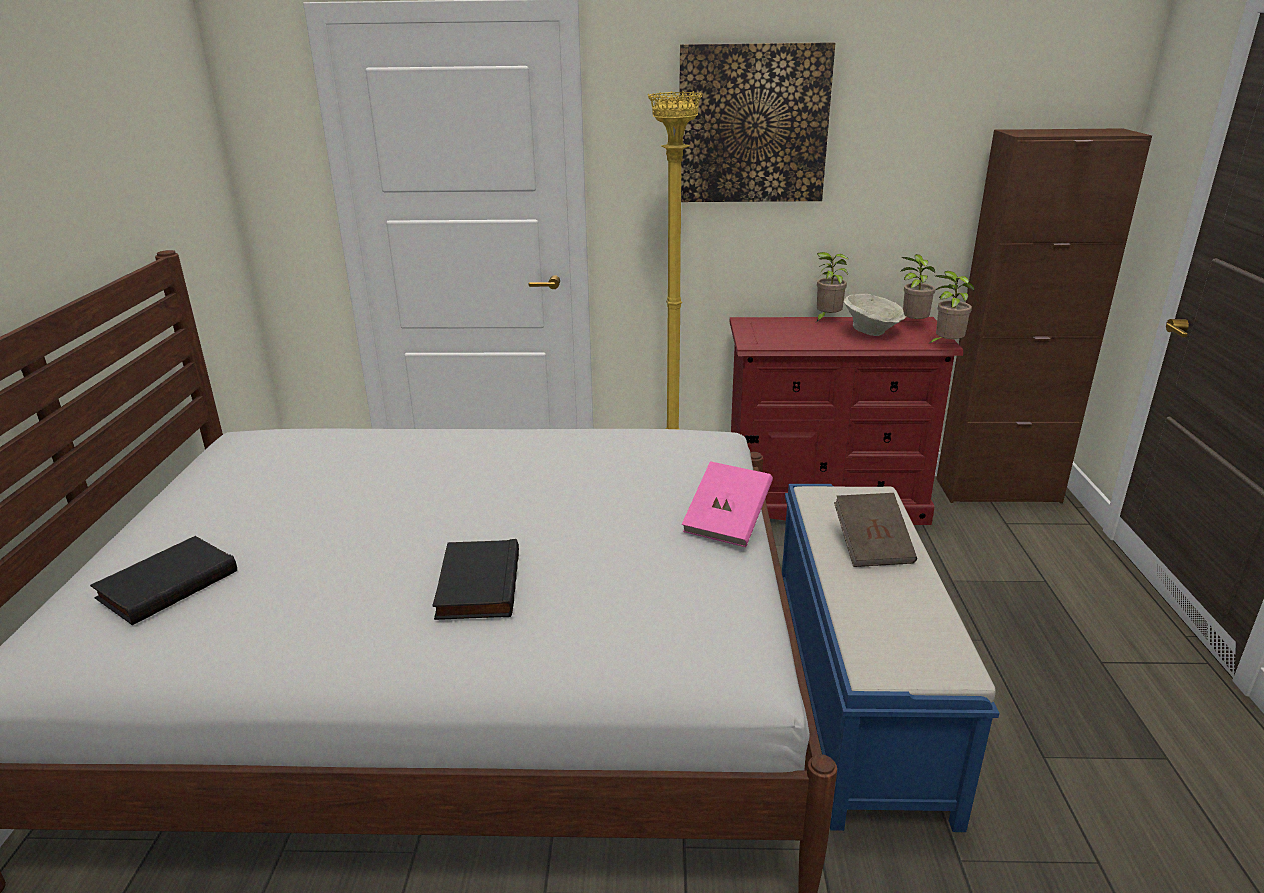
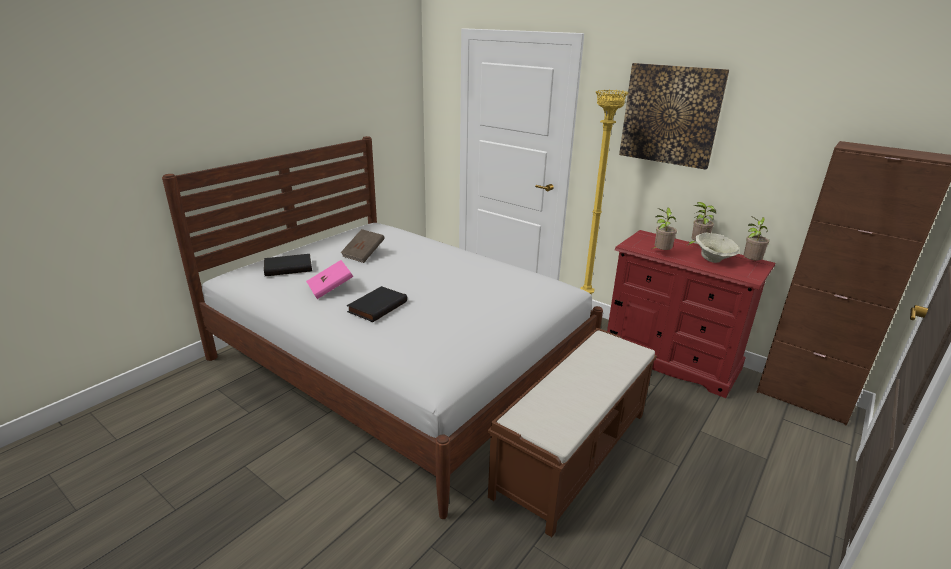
camera: 35 degrees right, 0 degrees up
(727, 522) = (509, 324): pink book -> pink book (330, 289)
(856, 690) = (573, 451): blue bench -> brown bench
(872, 547) = (597, 371): brown book -> brown book (363, 254)
(946, 345) = (751, 280): potted plant -> potted plant (660, 253)

